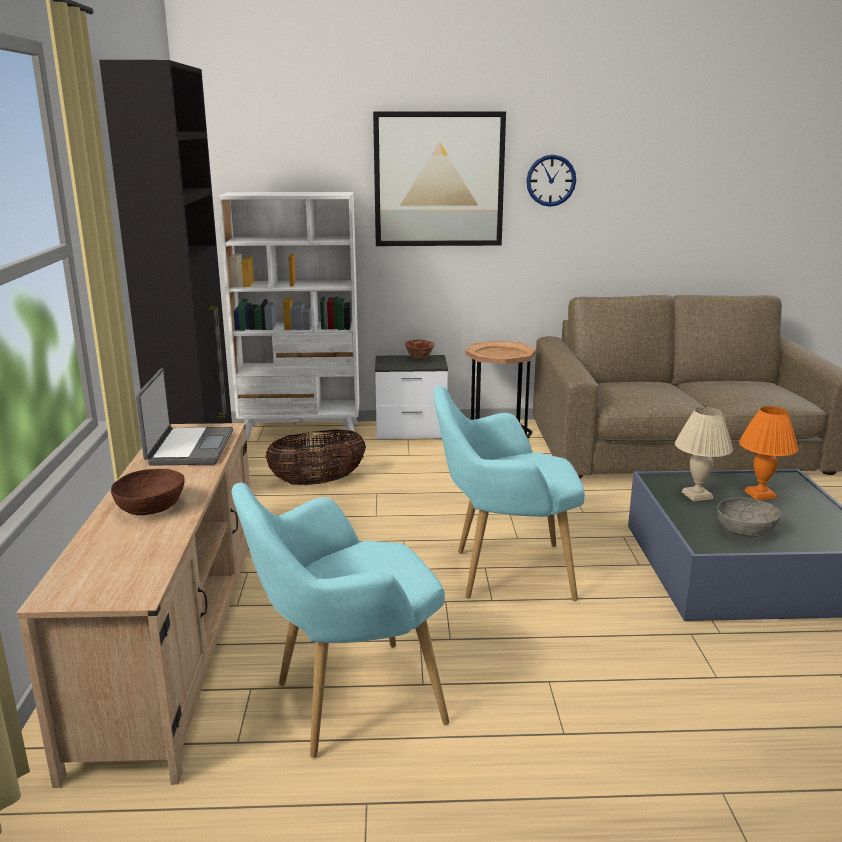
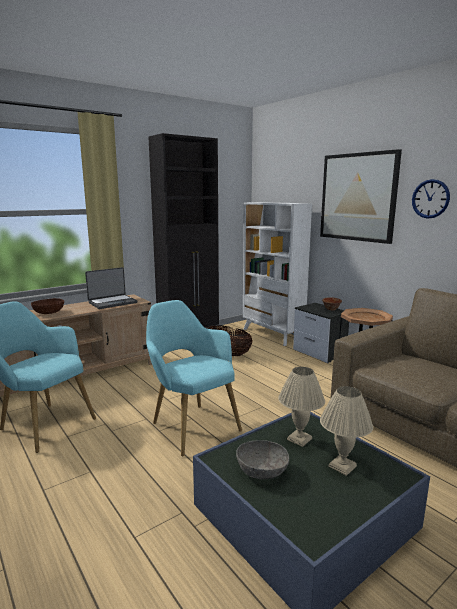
camera: 55 degrees right, 5 degrees down
(761, 495) = (342, 466): orange table lamp -> beige table lamp

